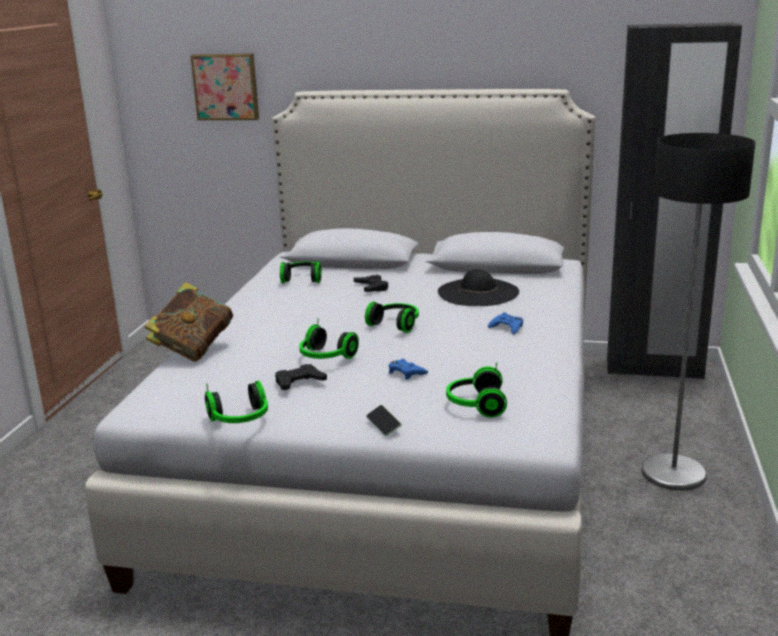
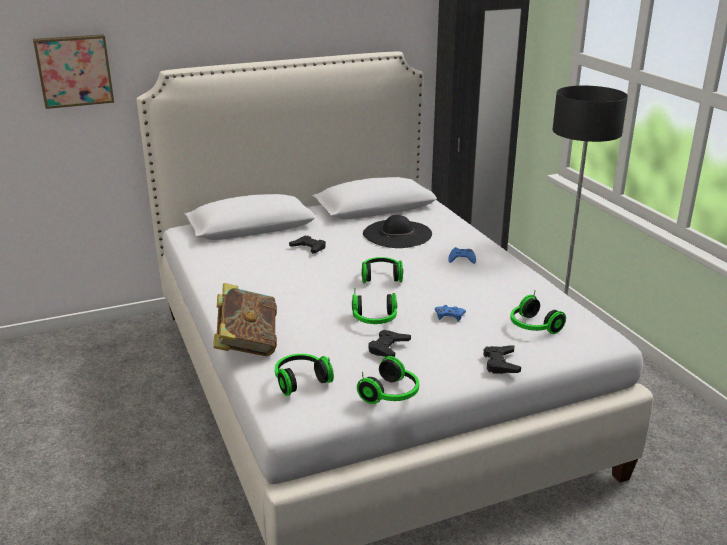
camera: 35 degrees left, 5 degrees up
(303, 279) = (237, 253): headphones -> headphones (300, 381)
(383, 426) = (500, 363): phone -> black game controller

